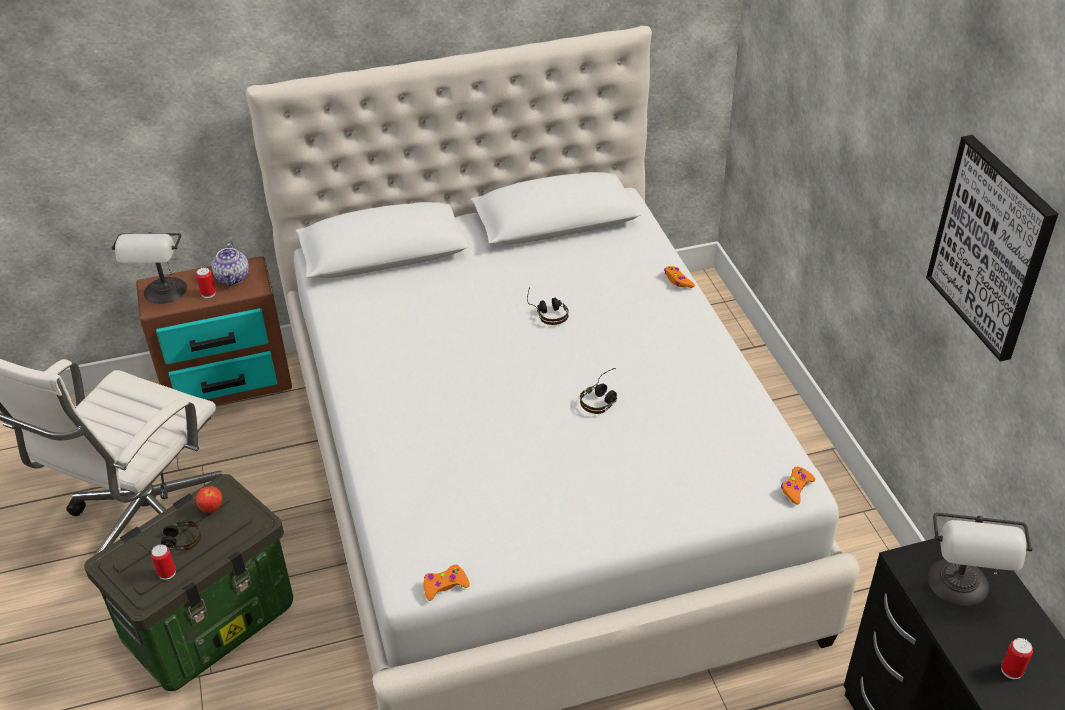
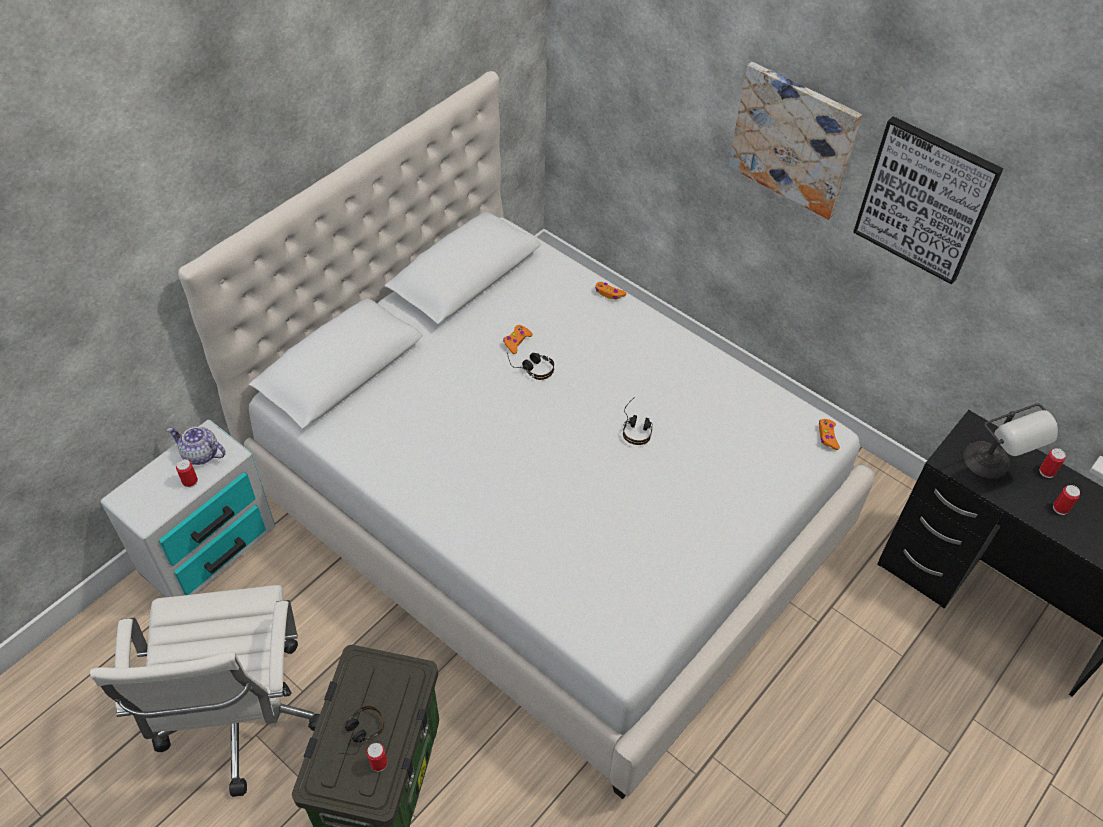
camera: 35 degrees left, 10 degrees up
(164, 296) = (147, 504): table lamp -> none
(212, 508) = (366, 684): apple -> none
(230, 390) = (212, 555): brown nightstand -> white nightstand
(233, 278) = (200, 454): teapot -> teapot turned 150 degrees clockwise
(445, 586) = (653, 650): orange game controller -> orange game controller (517, 341)
(895, 156) = (793, 139): none -> picture
(1027, 627) = (1046, 471): none -> can

